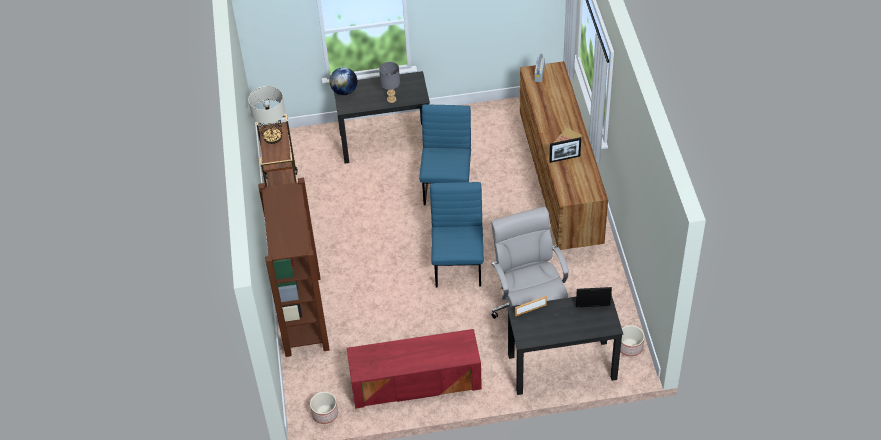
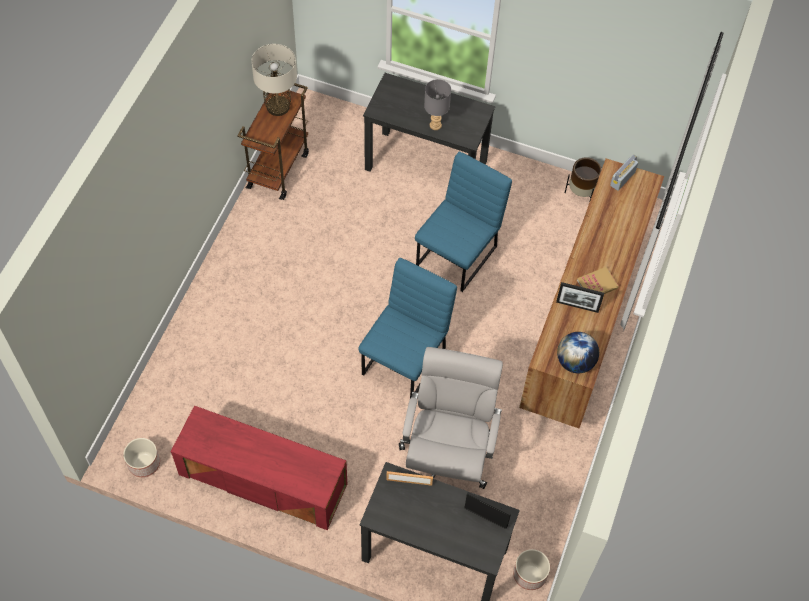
camera: 25 degrees right, 10 degrees up
(303, 315) = (200, 330): brown bookcase -> none
(344, 91) = (390, 89): globe -> globe (575, 362)
(502, 112) = (581, 194): none -> brown planter

